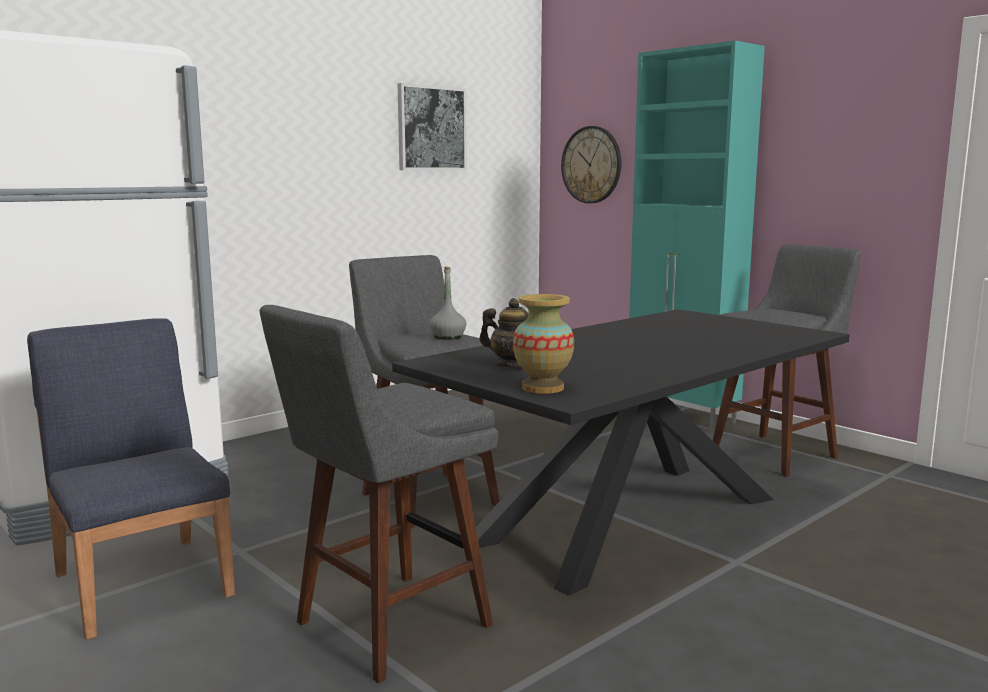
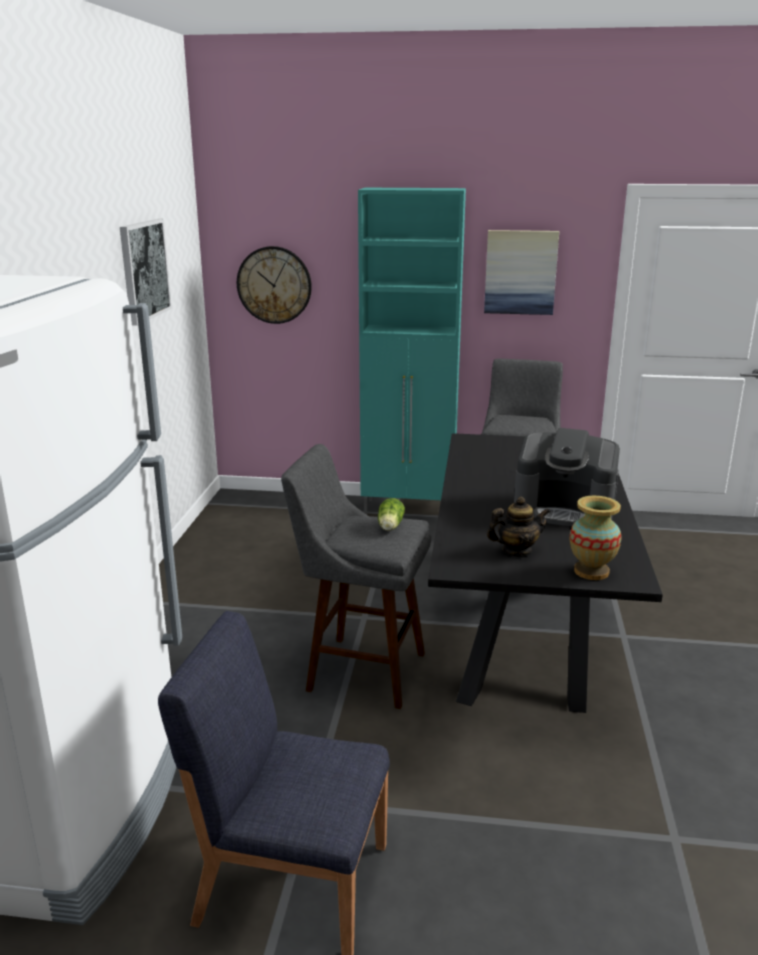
camera: 40 degrees left, 10 degrees up
(385, 627) = (531, 804): grey stool -> none
(448, 337) = (390, 527): grey bottle -> lettuce
(642, 357) = (564, 510): none -> coffee machine
(826, 141) = (520, 272): none -> picture

